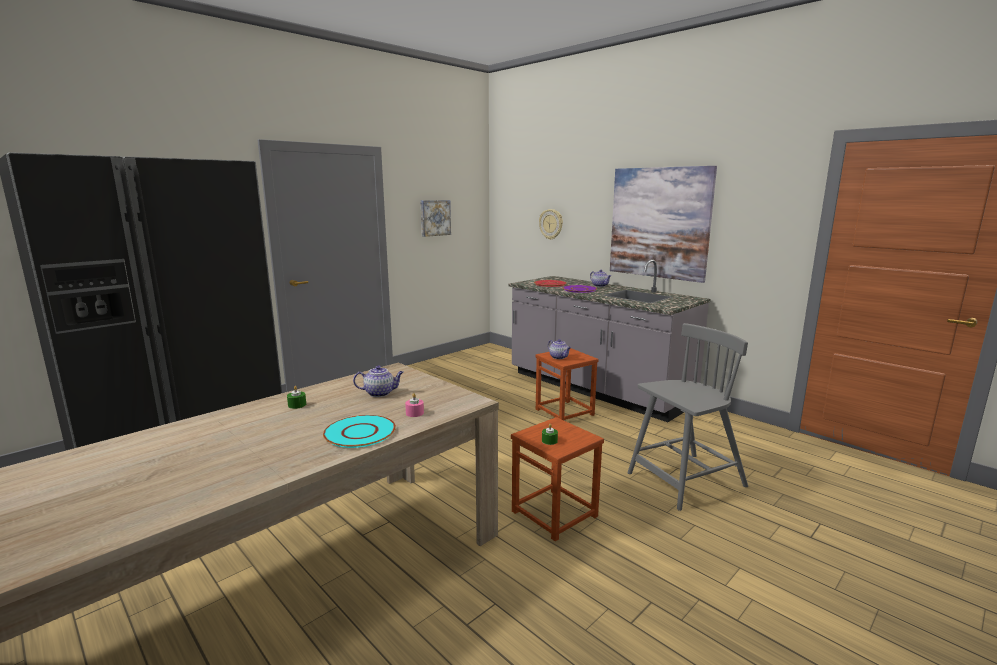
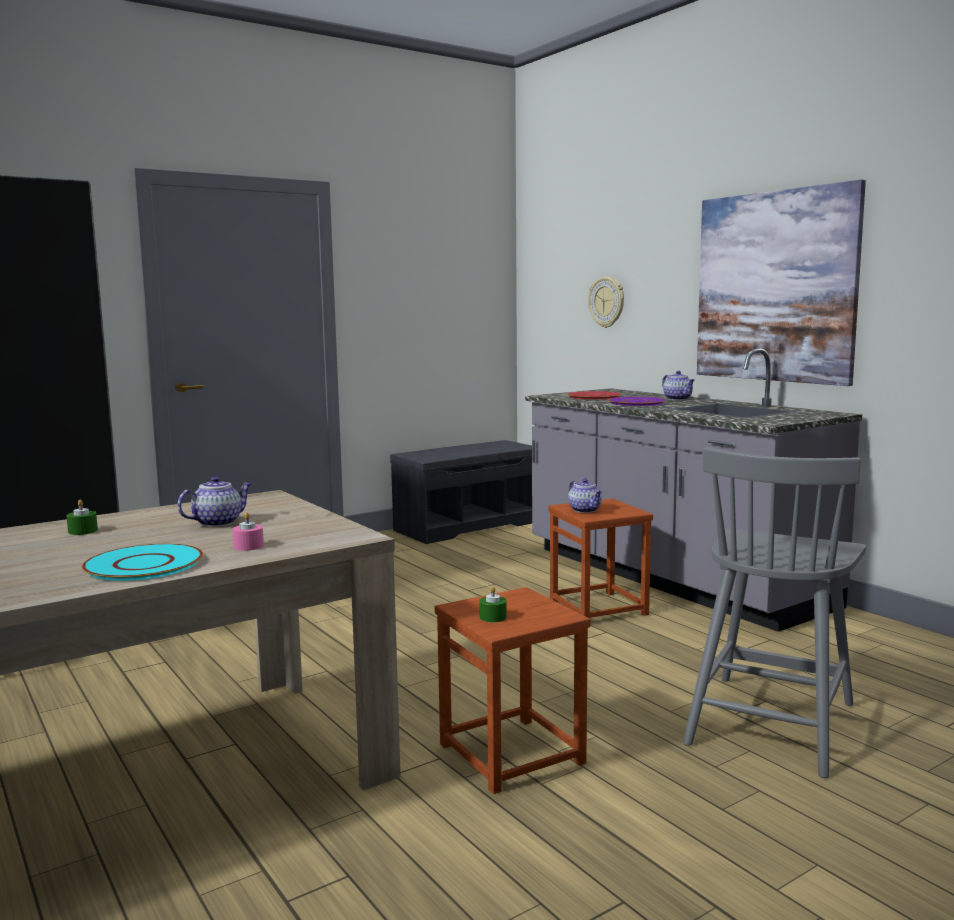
camera: 10 degrees right, 5 degrees down
(380, 393) = (218, 522): teapot -> teapot turned 45 degrees counterclockwise
(434, 218) = (419, 295): picture -> none
(466, 357) = (468, 525): none -> grey bench
(685, 481) = (770, 721): grey chair -> grey chair turned 135 degrees clockwise

